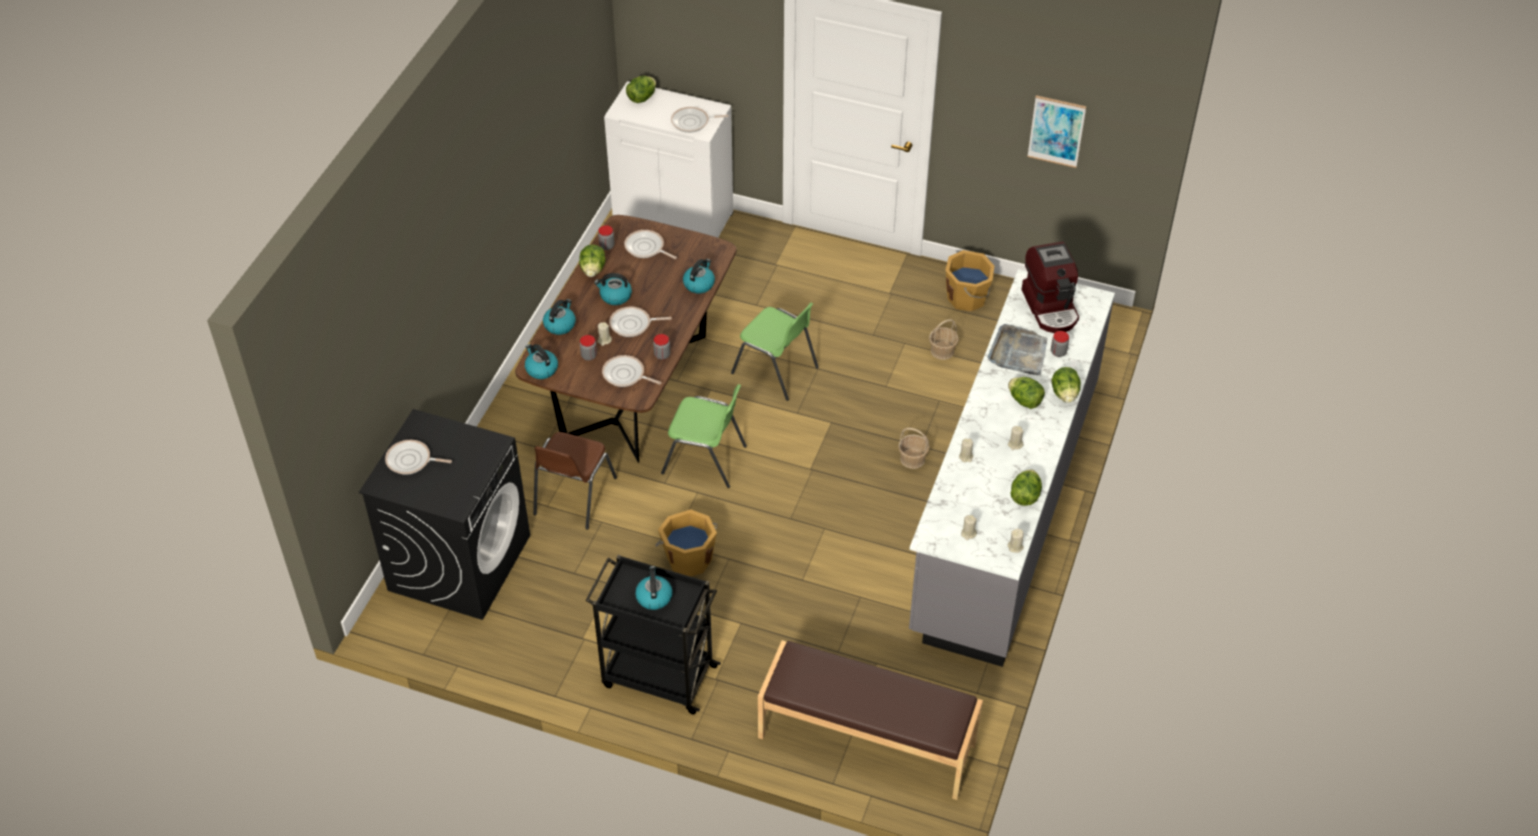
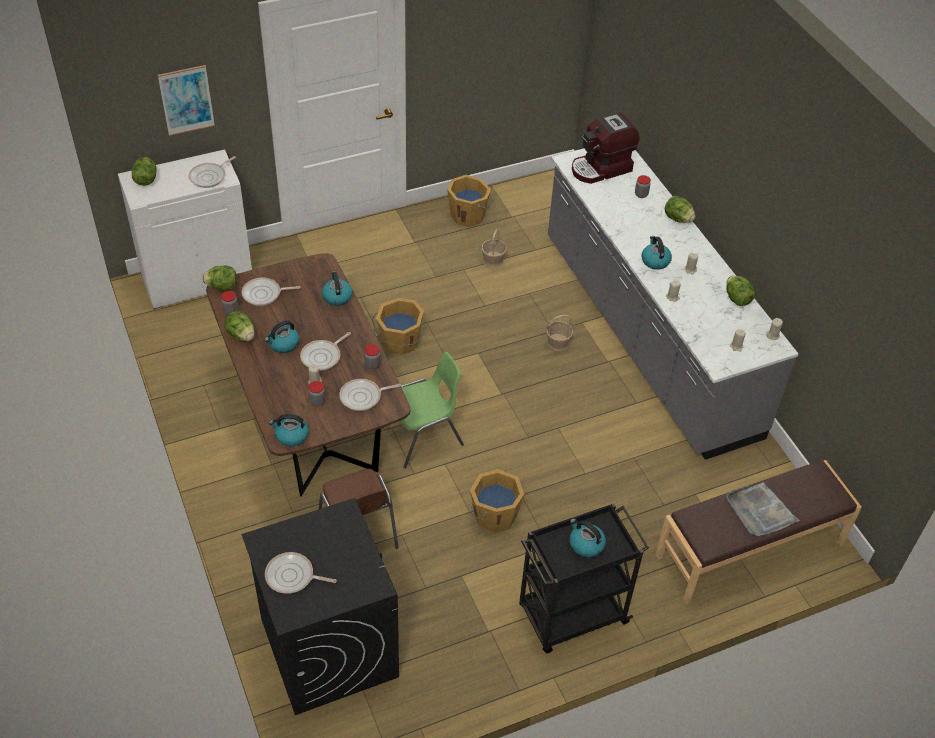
camera: 45 degrees left, 0 degrees up
(411, 461) = (292, 576): frying pan -> frying pan turned 45 degrees clockwise
(560, 325) = (265, 392): kettle -> kettle (655, 261)
(776, 371) = (400, 342): green chair -> orange bucket
(1018, 353) = (618, 209): grey tray -> grey tray (759, 511)
(1025, 401) = (661, 238): lettuce -> lettuce (222, 287)
(1051, 307) = (601, 169): coffee machine -> coffee machine turned 120 degrees clockwise
(1056, 131) = (507, 41): picture -> picture (186, 100)

